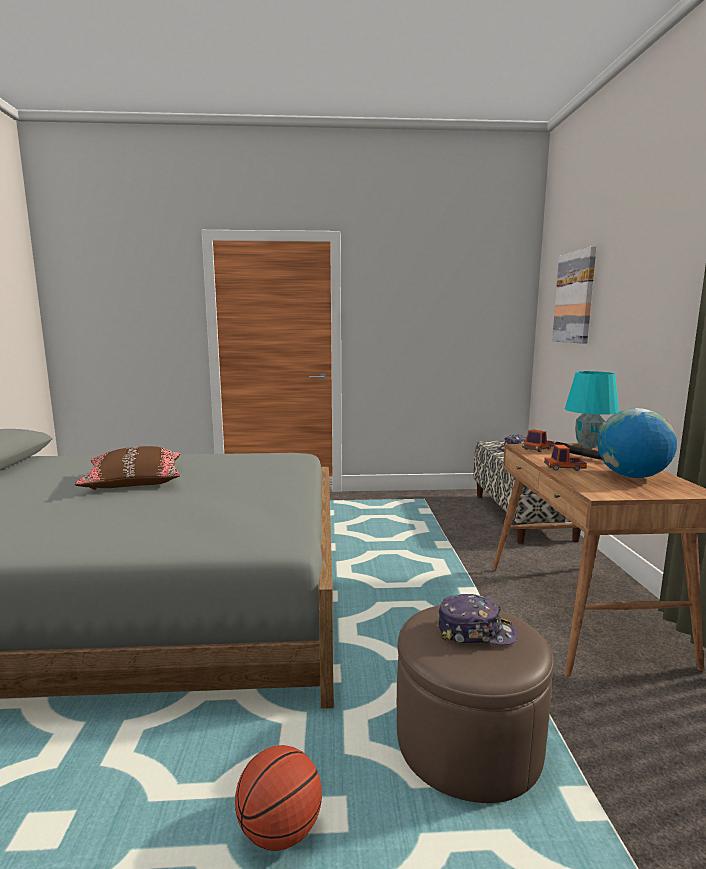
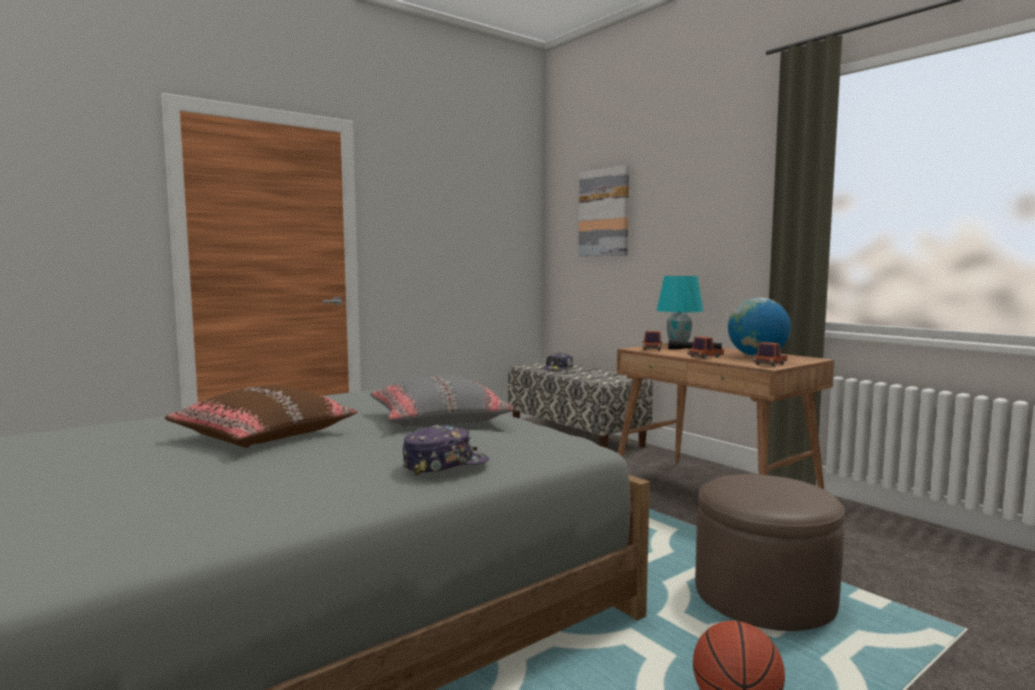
camera: 35 degrees left, 5 degrees down
(246, 490) = (438, 420): none -> grey pillow
(475, 632) = (768, 487): cap -> cap (444, 464)
(611, 490) = (770, 364): none -> toy truck

